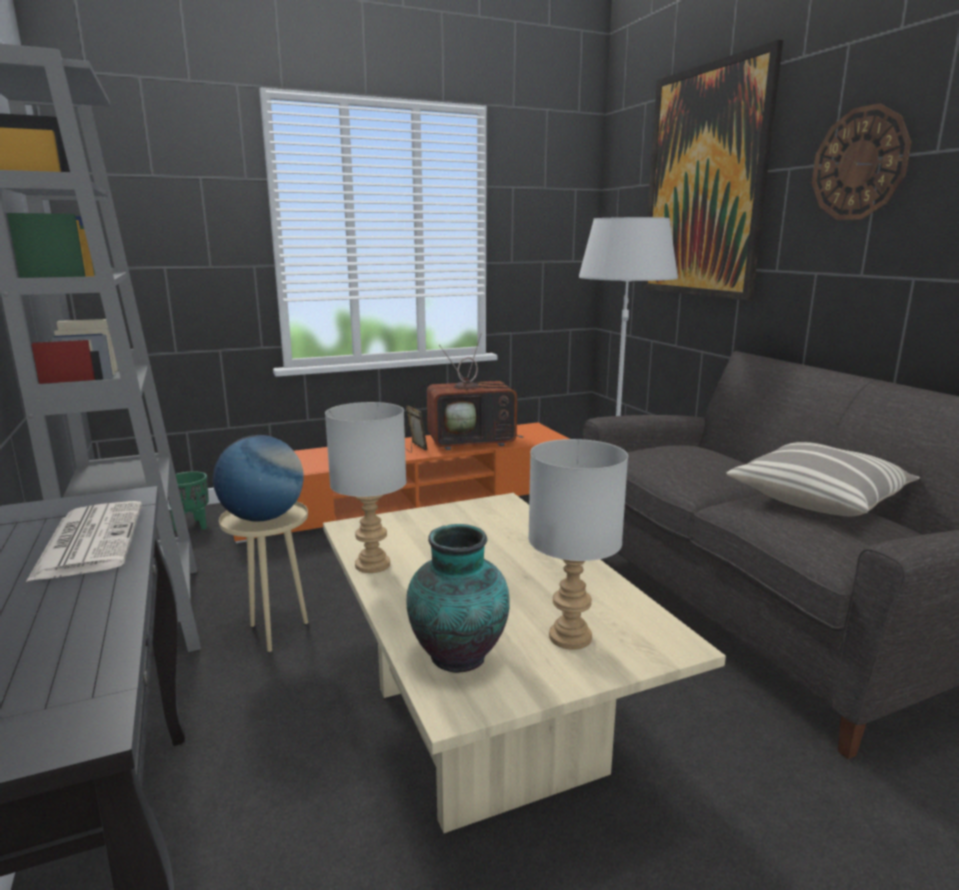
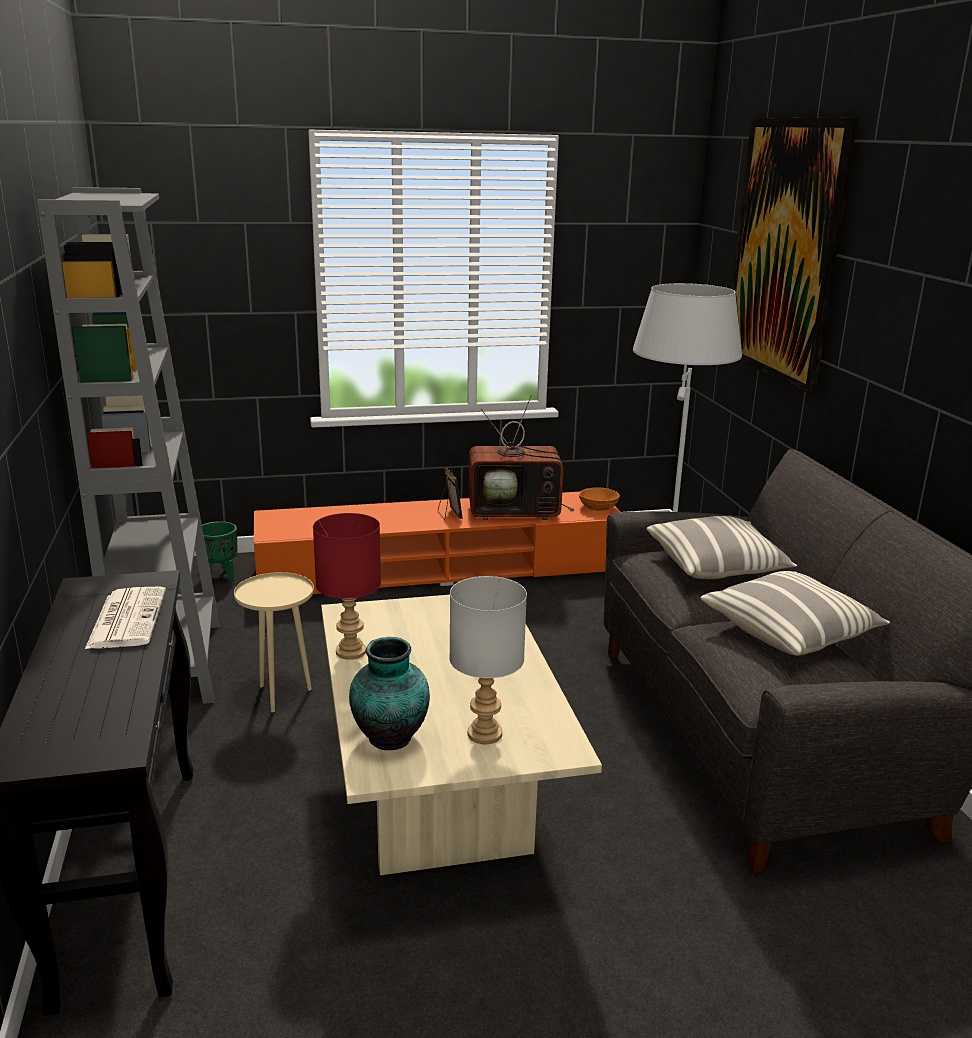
camera: 10 degrees right, 5 degrees up
(263, 518) = (273, 591): globe -> none
(373, 565) = (351, 652): grey table lamp -> red table lamp
(543, 434) = (598, 507): none -> orange bowl
(703, 454) = (716, 566): none -> pillow
(859, 164) = (906, 276): wall clock -> none

